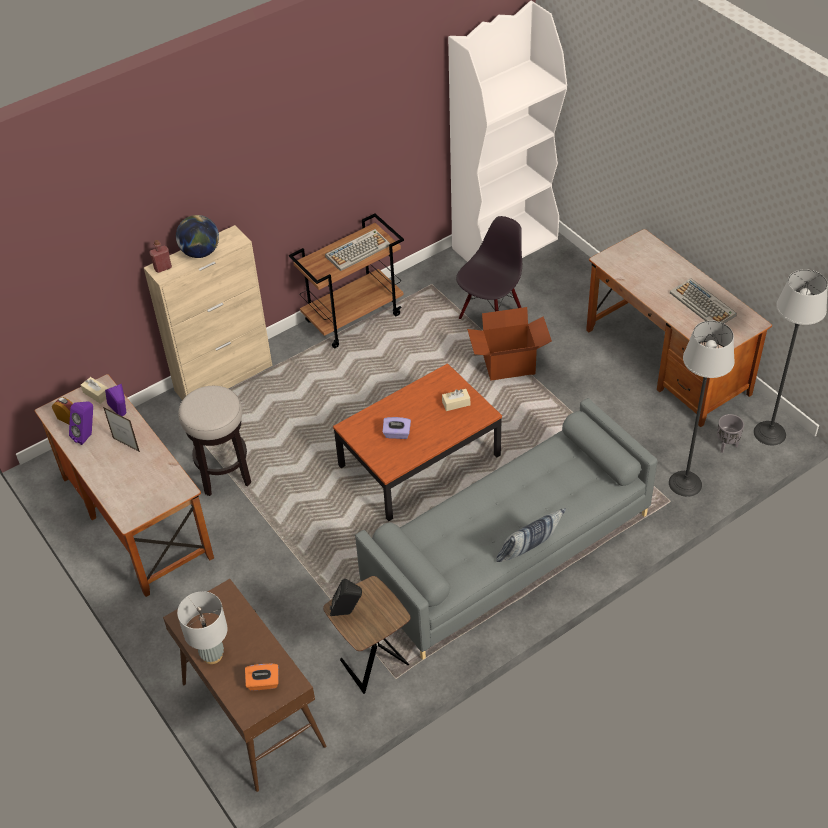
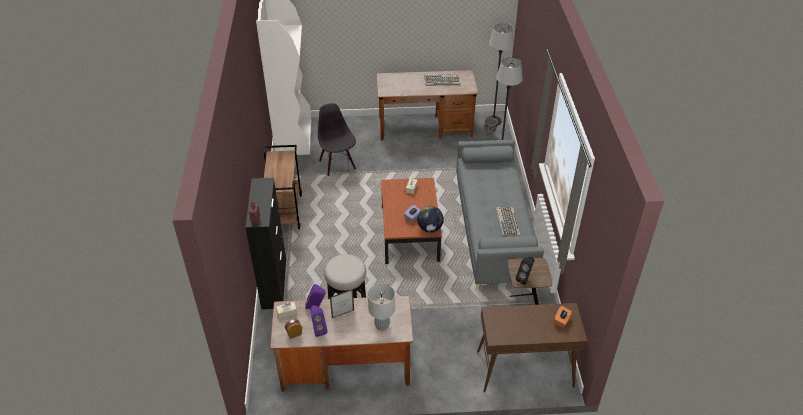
camera: 60 degrees left, 5 degrees down
(200, 252) = (260, 199): globe -> globe (430, 228)
(212, 655) = (529, 334): grey table lamp -> grey table lamp (382, 326)
(224, 378) = (274, 283): beige cabinet -> black cabinet
(358, 250) = (281, 166): keyboard -> keyboard (507, 222)
(509, 365) = (377, 174): cardboard box -> none
(528, 553) = (526, 207): pillow -> none

